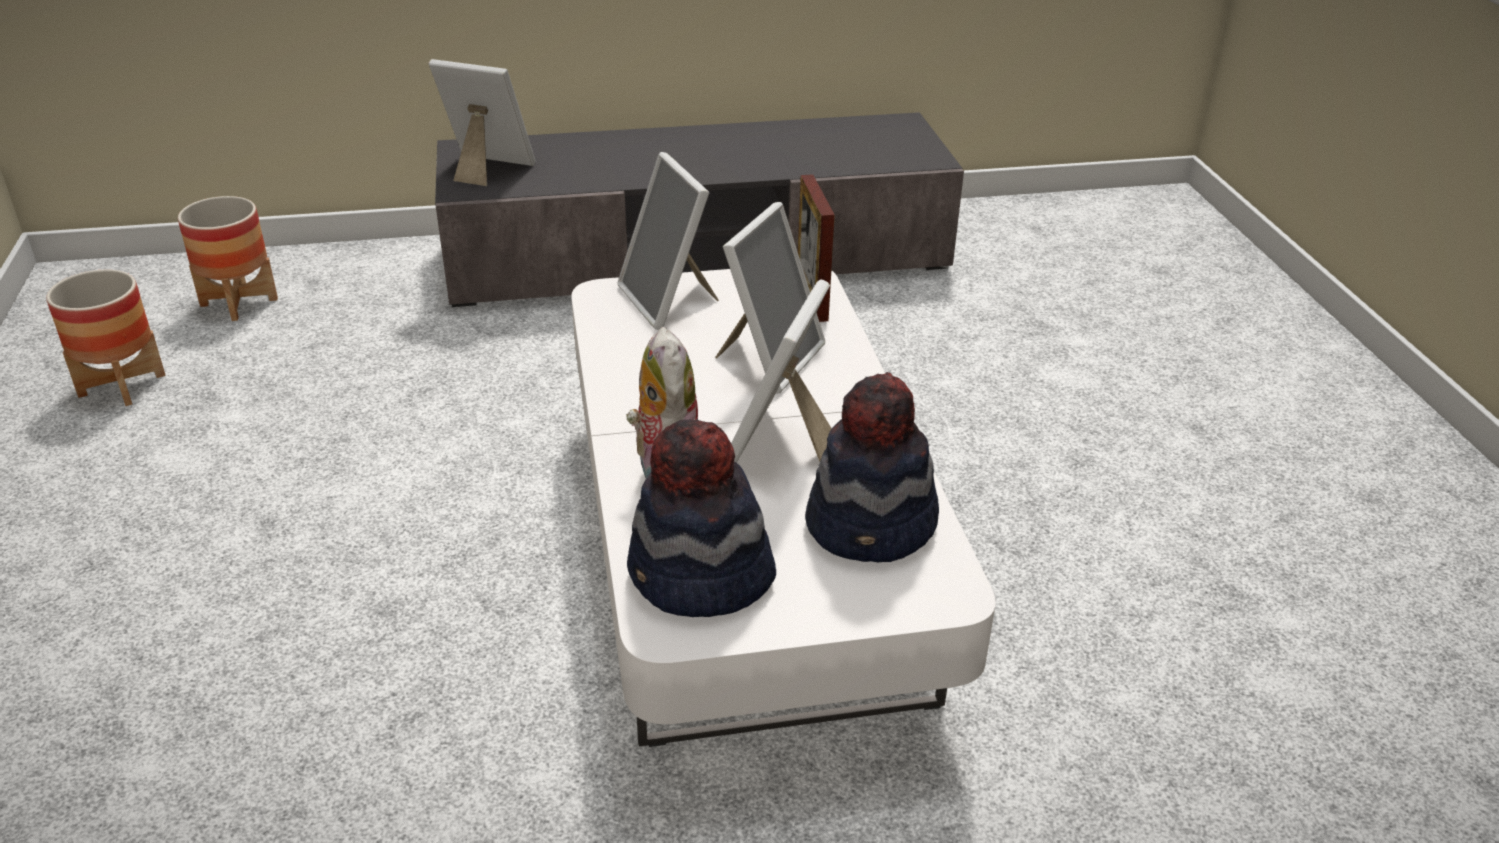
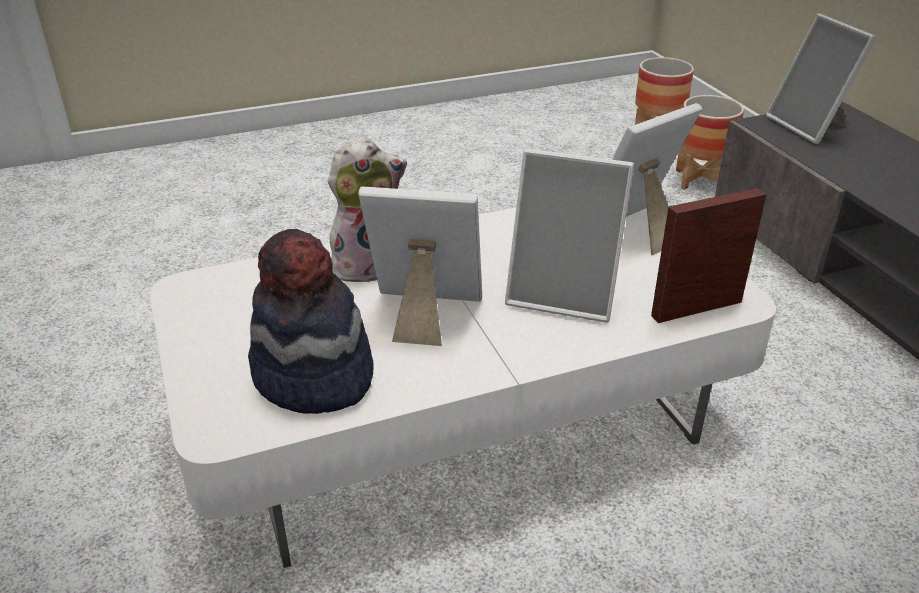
camera: 80 degrees right, 0 degrees up
(122, 385) = (541, 127): planter -> planter (700, 180)
(486, 170) = (810, 127): picture frame -> picture frame turned 150 degrees clockwise
(700, 578) = (240, 295): hat -> none

